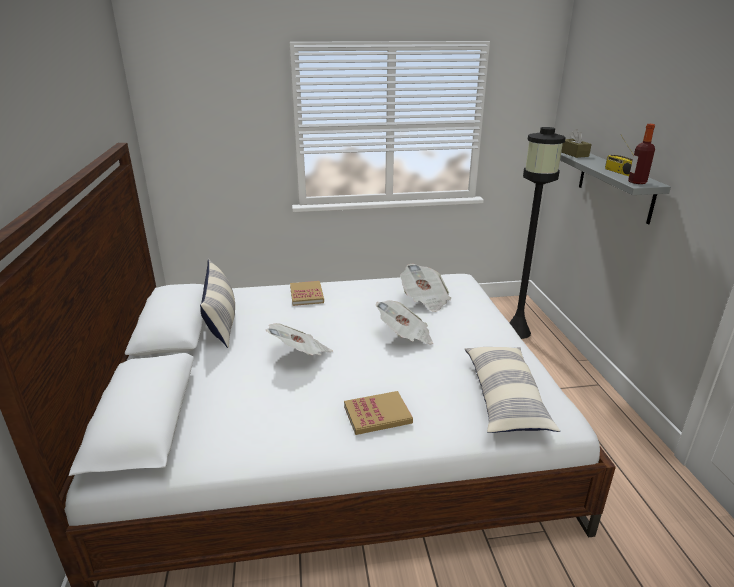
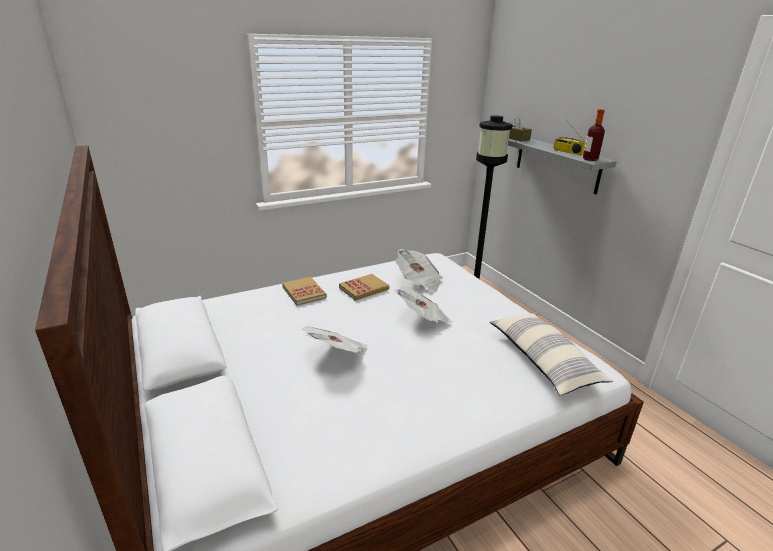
camera: 20 degrees left, 0 degrees up
(221, 320) = (229, 333): pillow -> none
(377, 415) = (448, 400): book -> book (364, 289)

